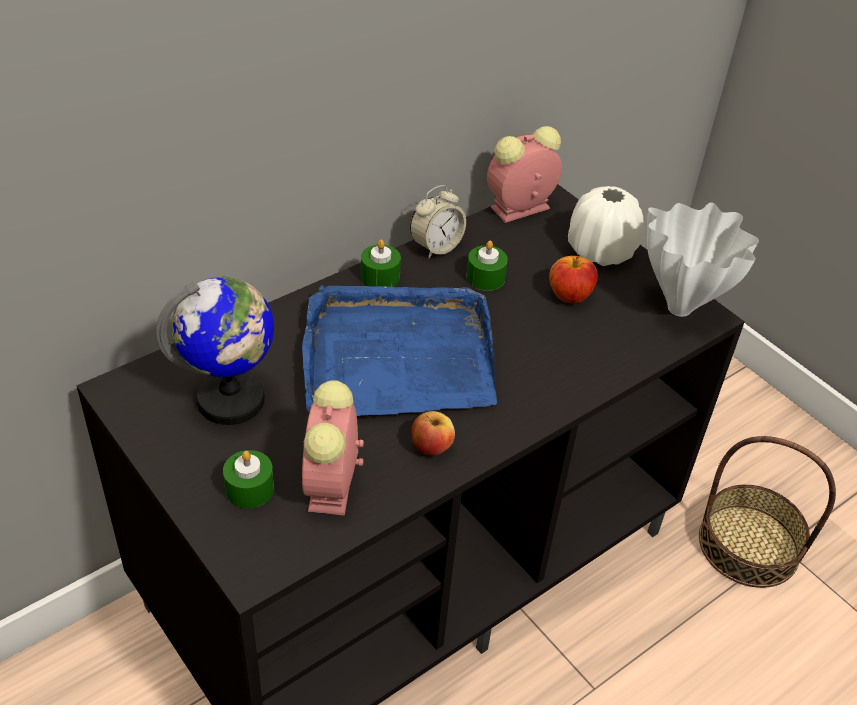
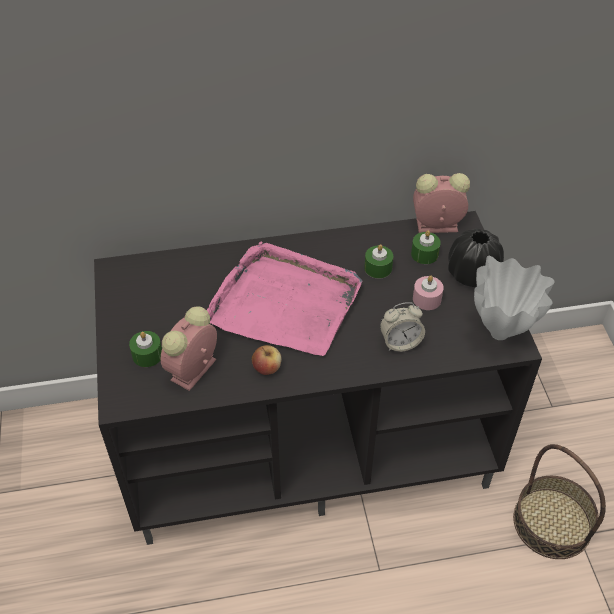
camera: 30 degrees right, 5 degrees up
(232, 400) = (170, 297): globe -> none
(380, 277) = (309, 246): green candle -> green candle (424, 254)
(397, 356) = (285, 303): blue tray -> pink tray
(436, 246) = (360, 236): alarm clock -> alarm clock (400, 342)
(570, 296) = (427, 299): apple -> pink candle
(601, 251) = (472, 274): white vase -> black vase

